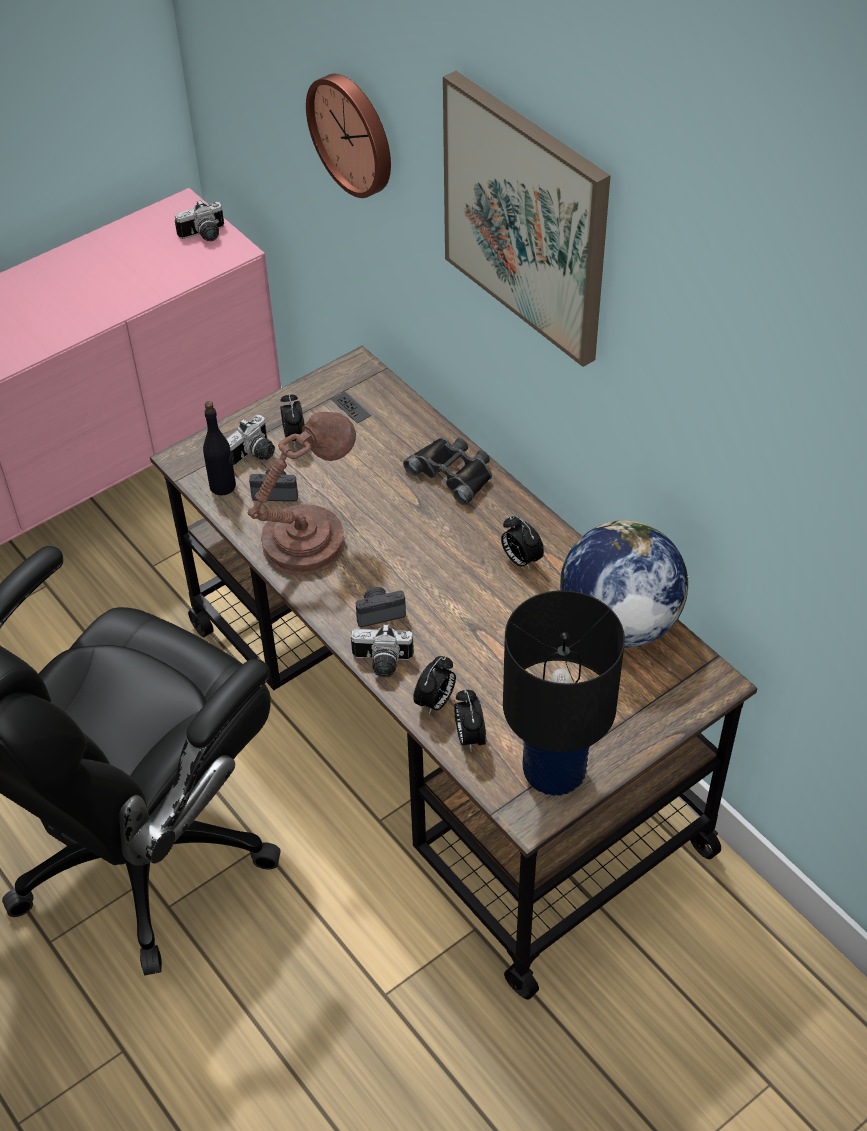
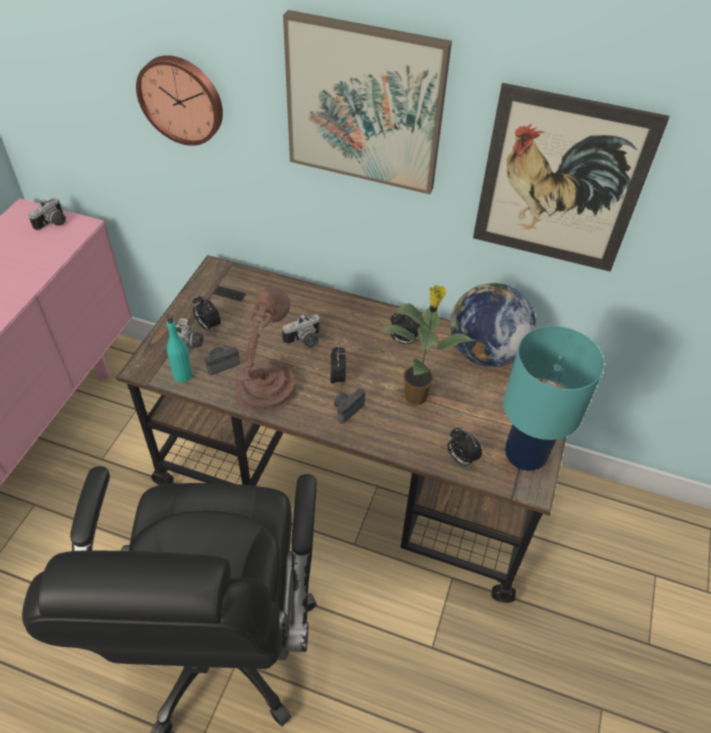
camera: 35 degrees left, 0 degrees up
(223, 486) = (183, 375): black bottle -> turquoise bottle
(381, 663) = (373, 440): camera -> camera (304, 341)
(435, 702) = (424, 448): alarm clock -> alarm clock (338, 379)
(453, 473) = (323, 307): black binoculars -> none
(480, 635) = (417, 395): none -> potted plant
(553, 775) = (525, 457): black table lamp -> turquoise table lamp
(727, 413) = (560, 182): none -> picture

